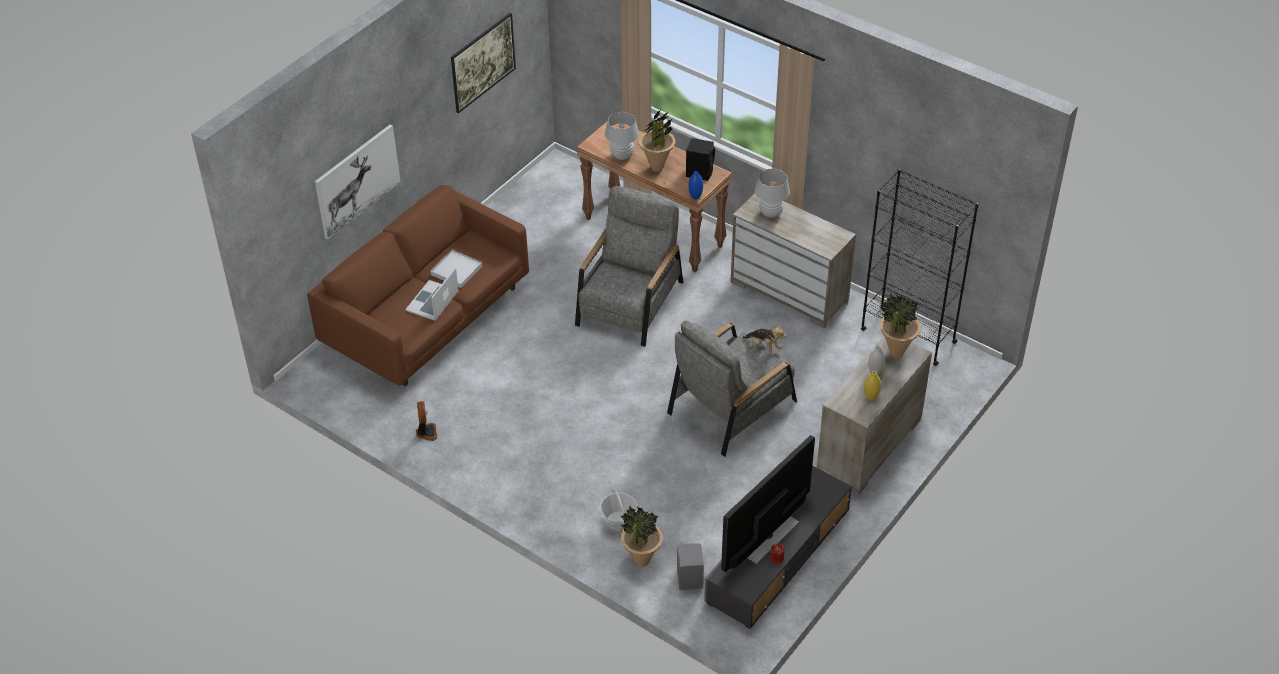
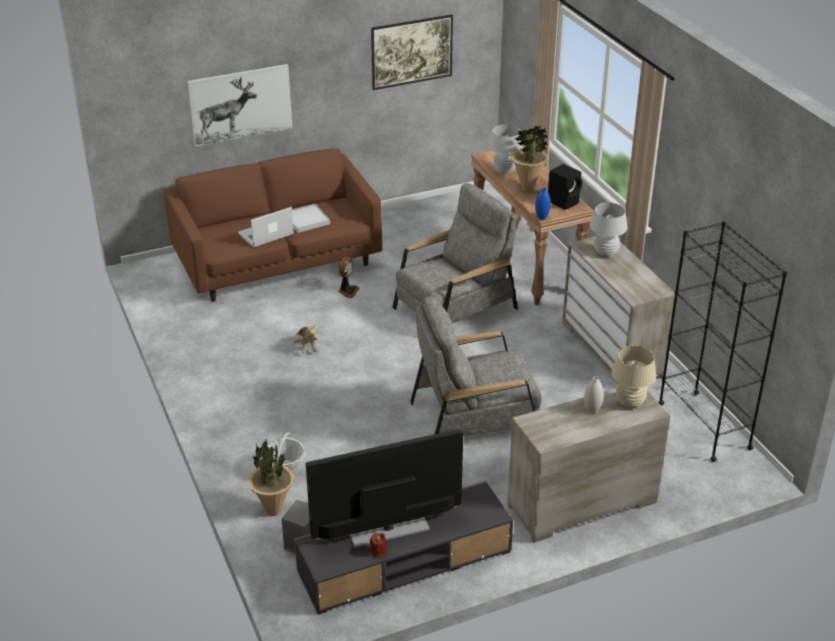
camera: 30 degrees right, 10 degrees down
(426, 432) = (195, 339): fan -> fan (347, 291)
(764, 347) = (522, 366): plush toy -> plush toy (306, 347)
(871, 397) = (568, 430): yellow vase -> none
(896, 353) = (629, 402): potted plant -> beige table lamp

